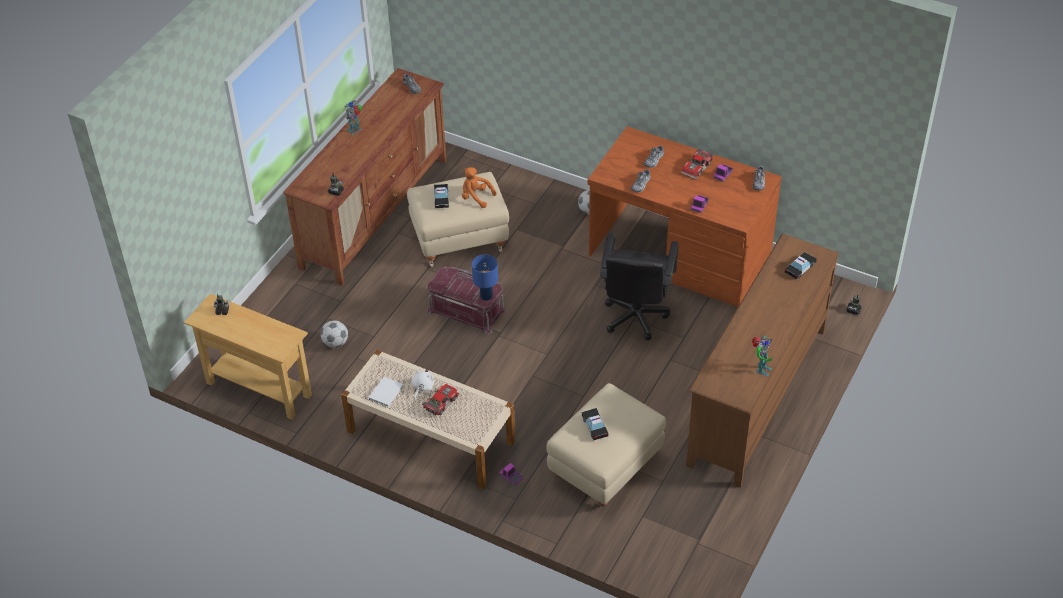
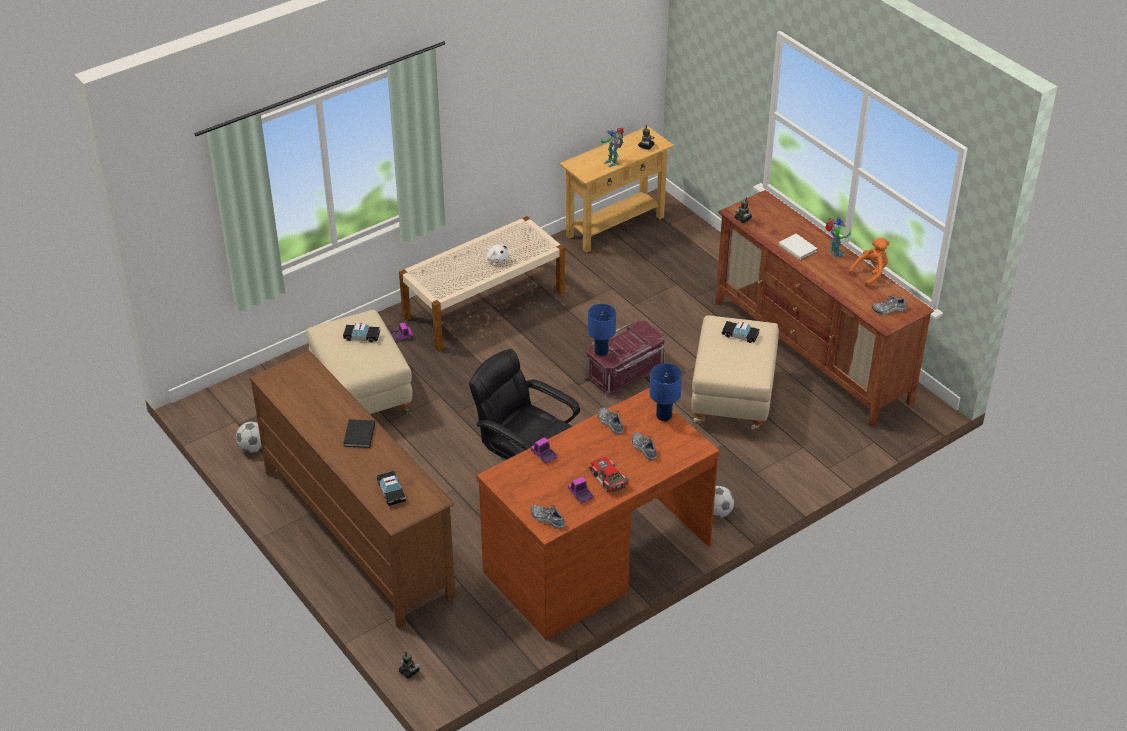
camera: 115 degrees right, 5 degrees down
(335, 343) = (640, 280): football -> football (253, 448)
(385, 393) = (507, 238): white book -> white book (797, 247)
(440, 402) = (472, 264): toy car -> none
(476, 197) = (728, 360): orange plush toy -> orange plush toy (871, 273)
(614, 161) = (663, 417): none -> blue table lamp
(760, 312) = (358, 435): none -> black book
(761, 369) = (289, 405): toy robot -> toy robot (612, 162)

